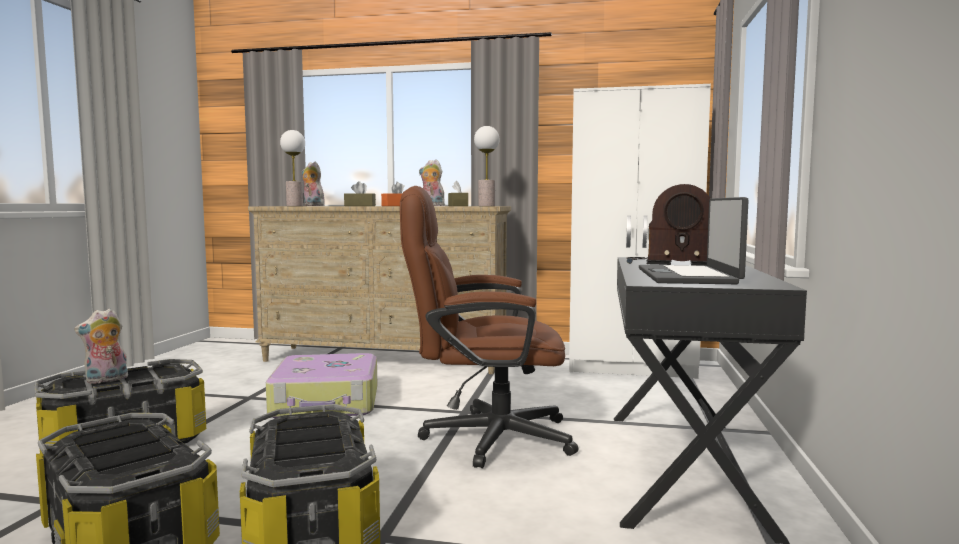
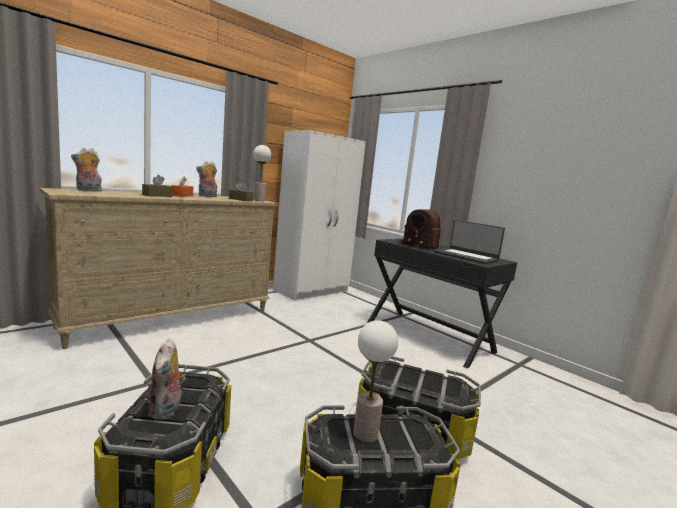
camera: 55 degrees left, 5 degrees up
(294, 206) = (98, 194): table lamp -> table lamp (365, 434)
(327, 402) = (223, 363): suitcase -> none
(483, 437) = (350, 351): brown office chair -> none
(669, 263) = (418, 245): radio -> radio turned 75 degrees clockwise

